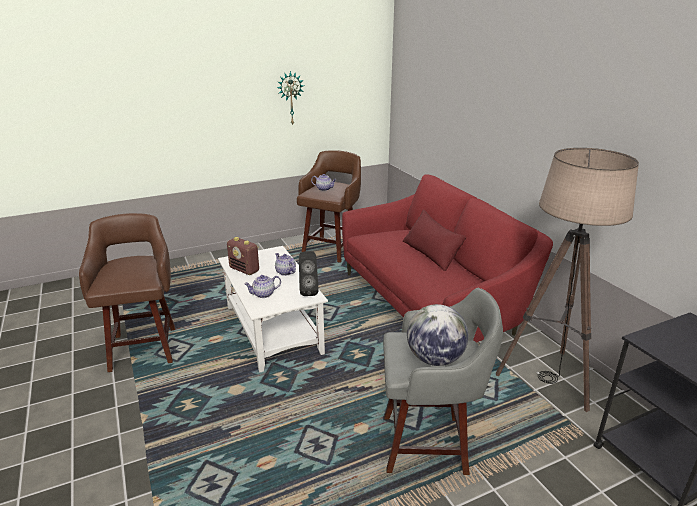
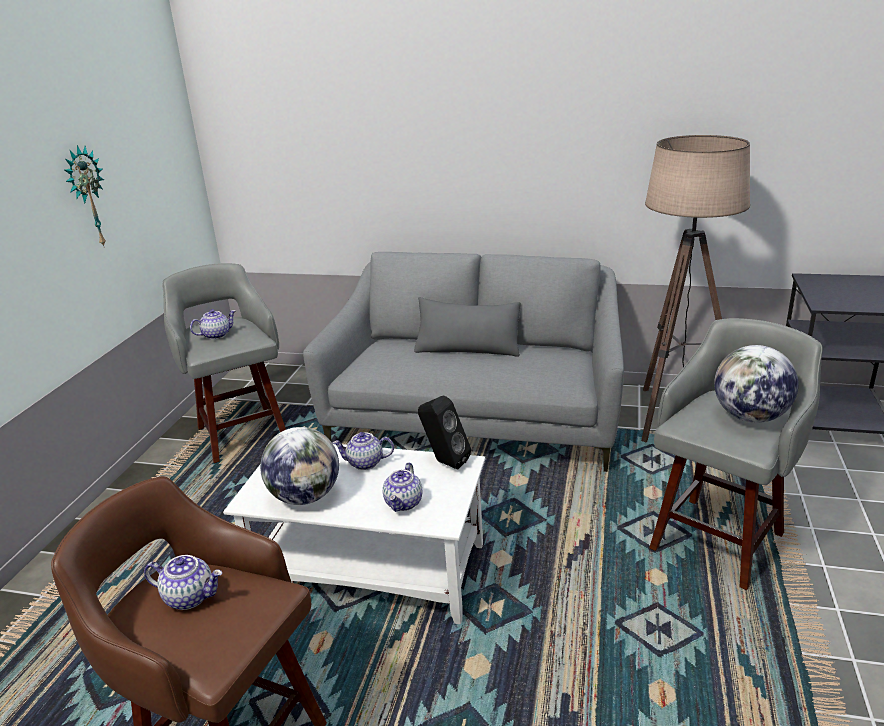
camera: 50 degrees left, 0 degrees up
(132, 266) = (190, 596): none -> teapot
(244, 270) = (305, 497): radio -> globe
(331, 248) = (242, 432): brown stool -> grey stool
(432, 304) = (476, 419): red sofa -> grey sofa

